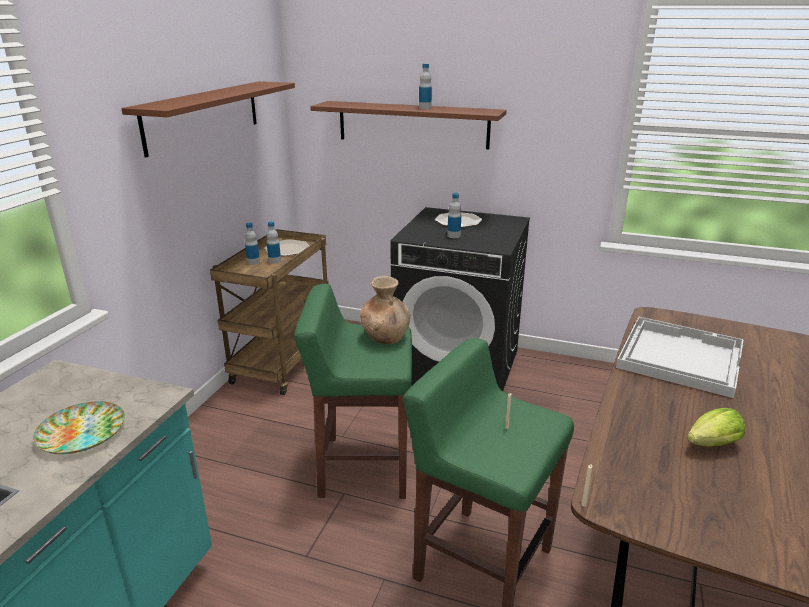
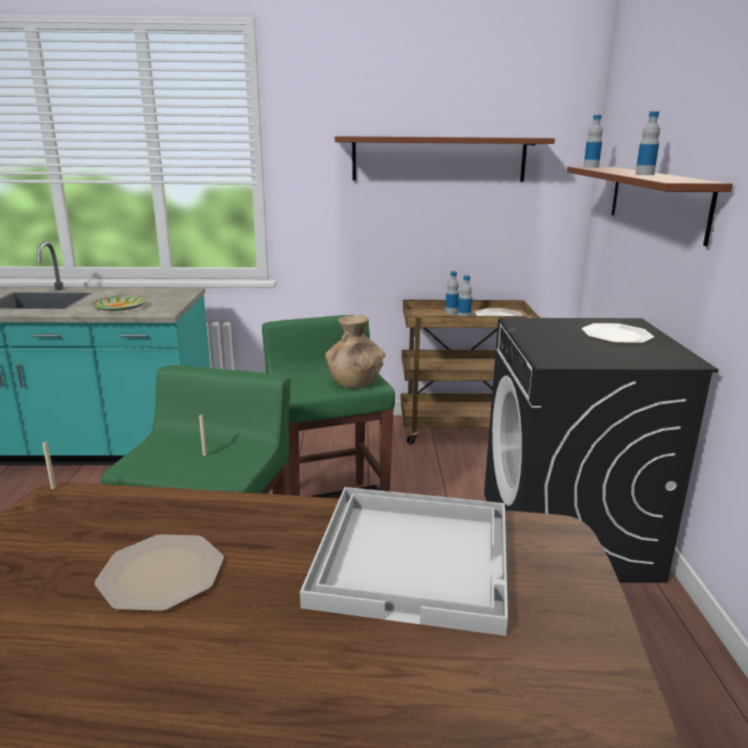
camera: 70 degrees right, 5 degrees down
(453, 236) = (556, 338): bottle -> bottle (591, 167)
(709, 445) = (161, 574): lettuce -> plate

